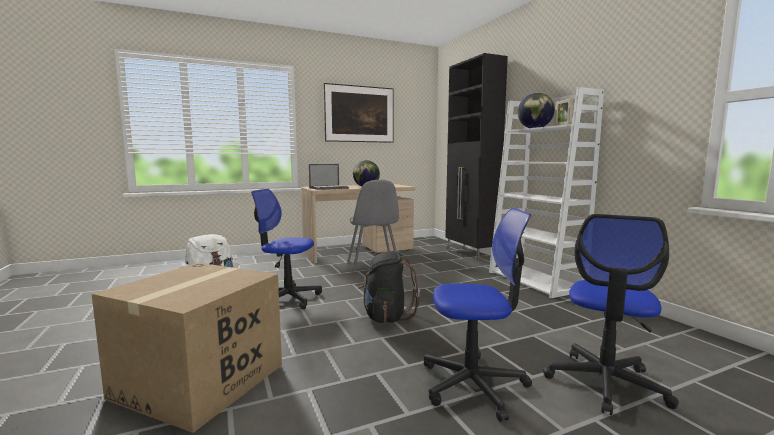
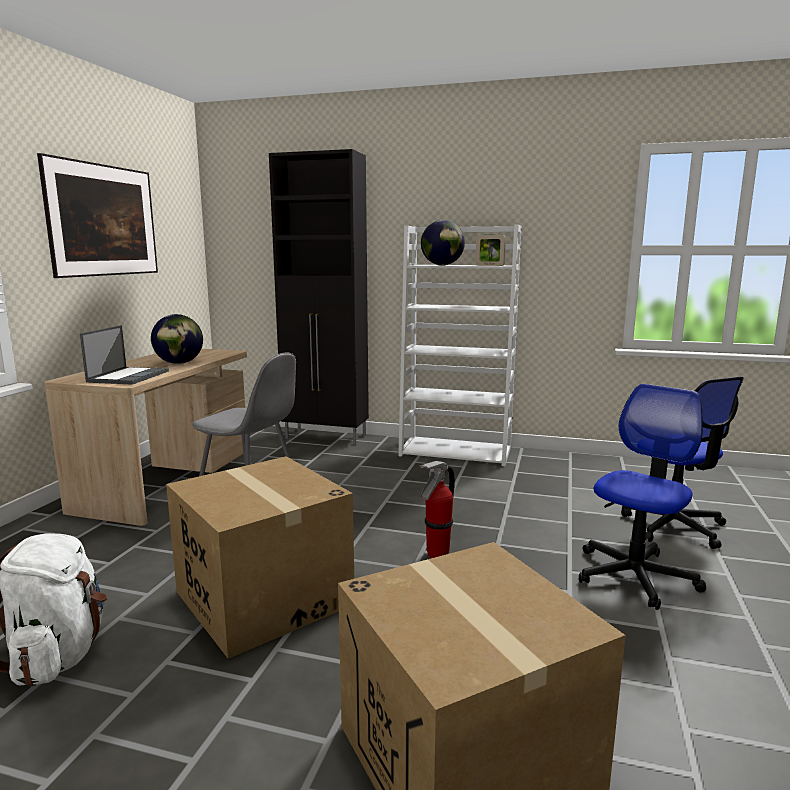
camera: 50 degrees left, 5 degrees up
(287, 299) = (263, 598): office chair -> cardboard box
(386, 317) = (437, 555): black backpack -> fire extinguisher

